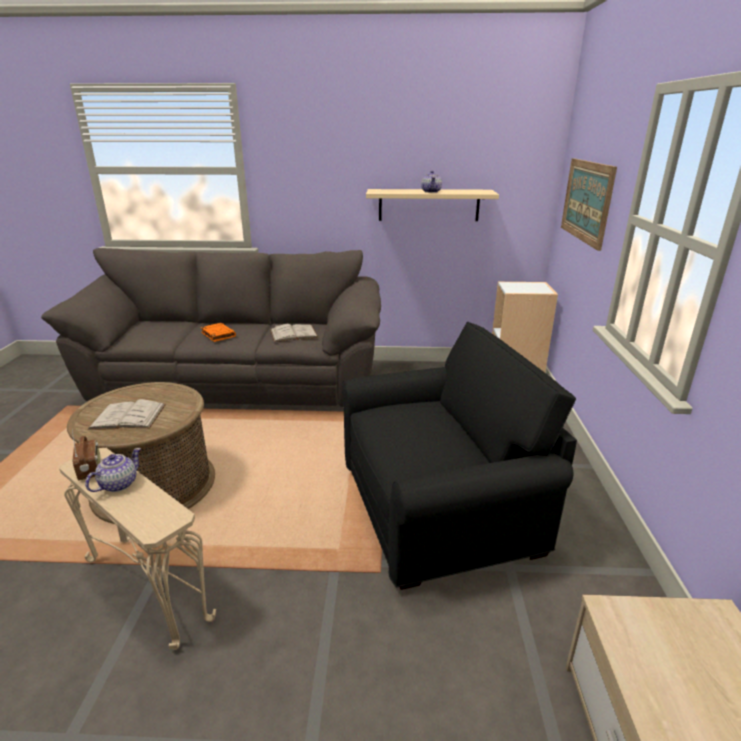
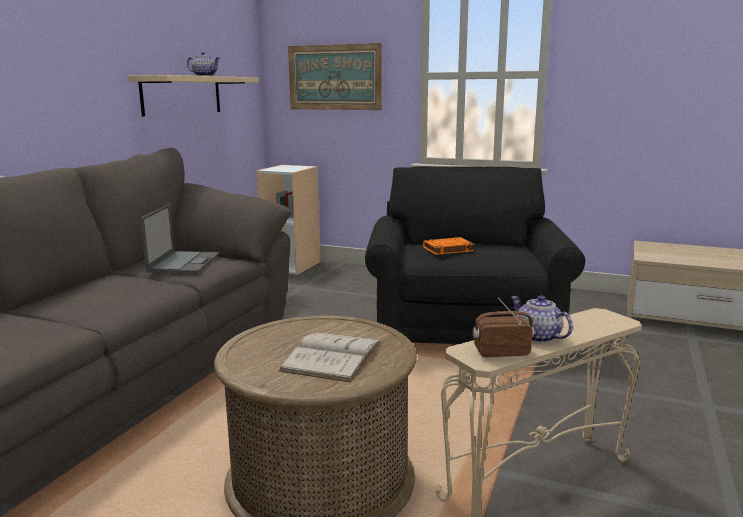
camera: 70 degrees left, 10 degrees down
(218, 334) = (108, 296): orange book -> orange book (447, 249)
(293, 333) = (184, 262): white book -> laptop

